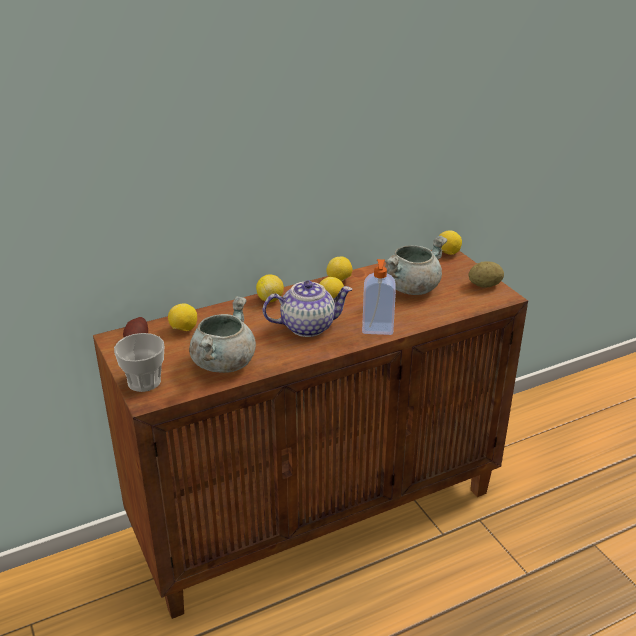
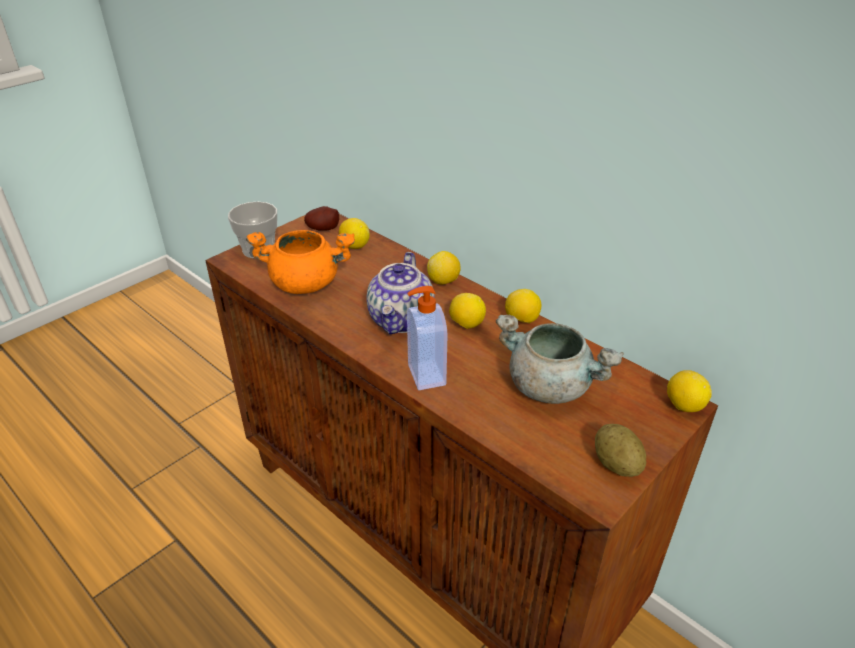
camera: 70 degrees right, 5 degrees up
(223, 362) = (306, 283): grey cooking pot -> orange cooking pot
(308, 326) = (402, 320): teapot -> teapot turned 45 degrees clockwise

